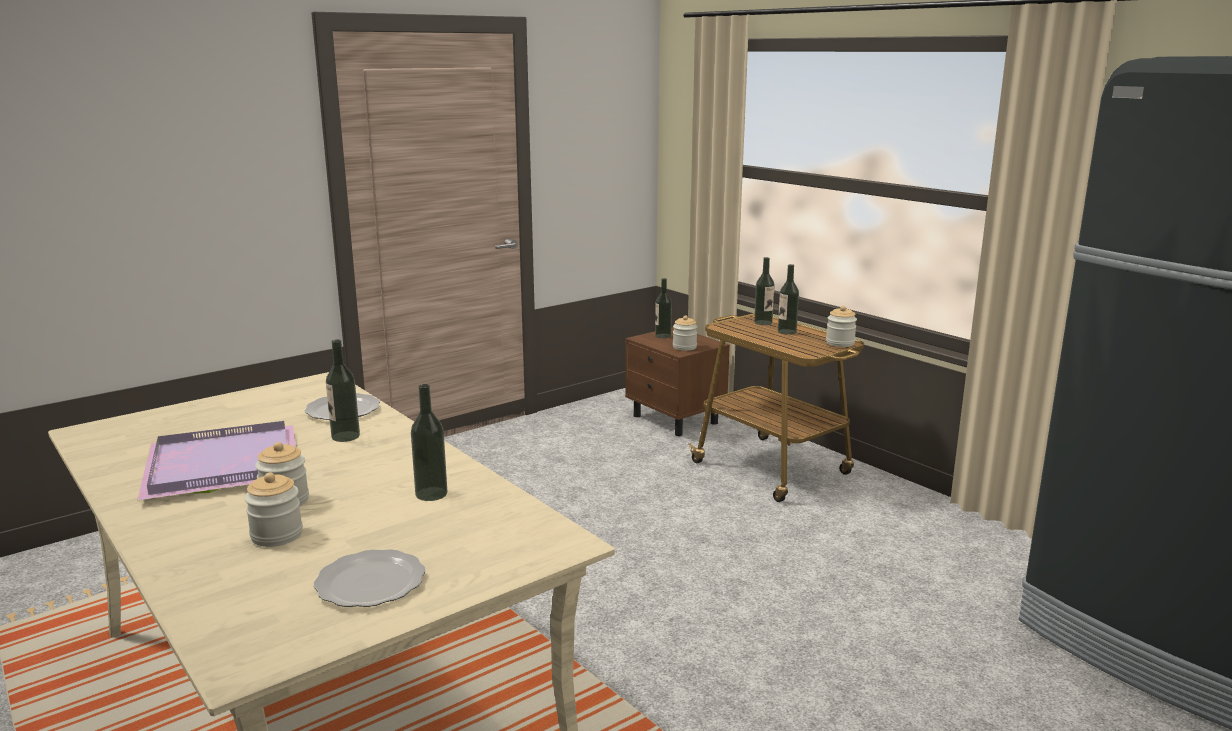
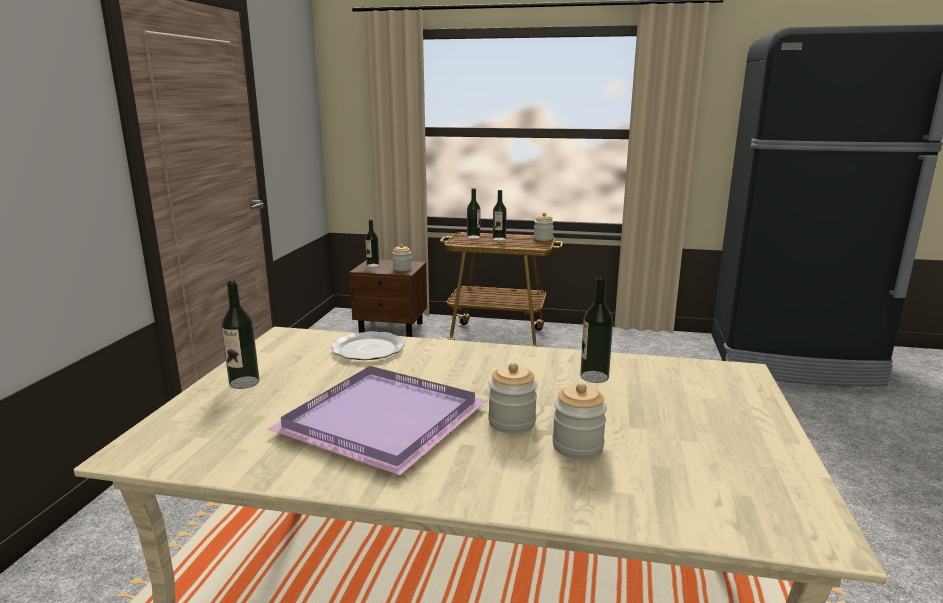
camera: 40 degrees left, 0 degrees up
(345, 436) = (425, 365): bottle -> bottle (244, 382)
(370, 583) = (724, 443): plate -> none

